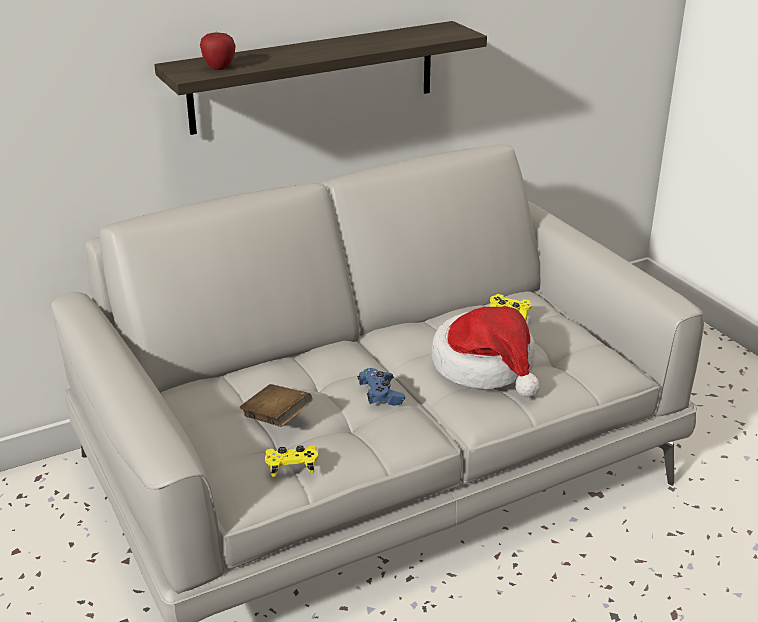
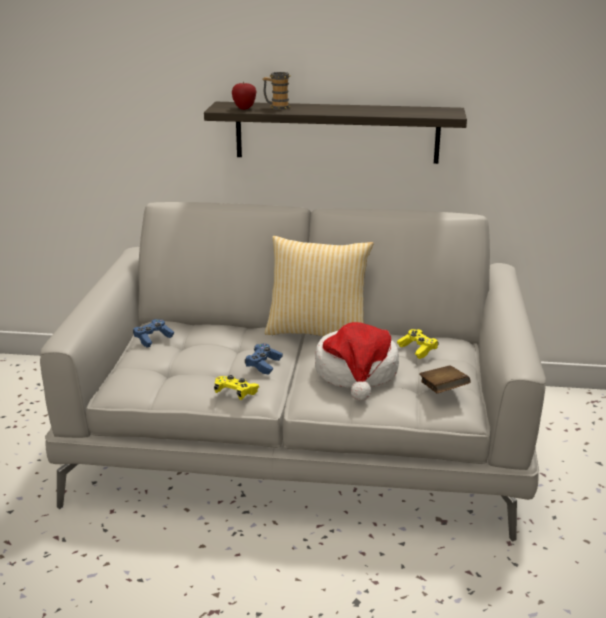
camera: 35 degrees right, 5 degrees down
(210, 412) = (153, 339): none -> blue game controller
(256, 59) = (276, 107): none -> mug
(276, 419) = (183, 355): brown book -> brown book (442, 391)
(292, 467) = (157, 384): yellow game controller -> yellow game controller (235, 393)
(381, 332) = (318, 331): none -> pillow

